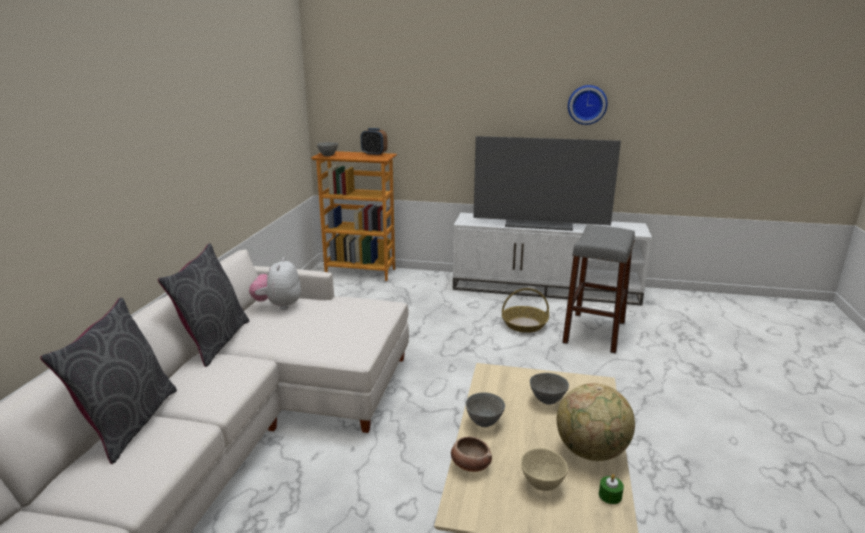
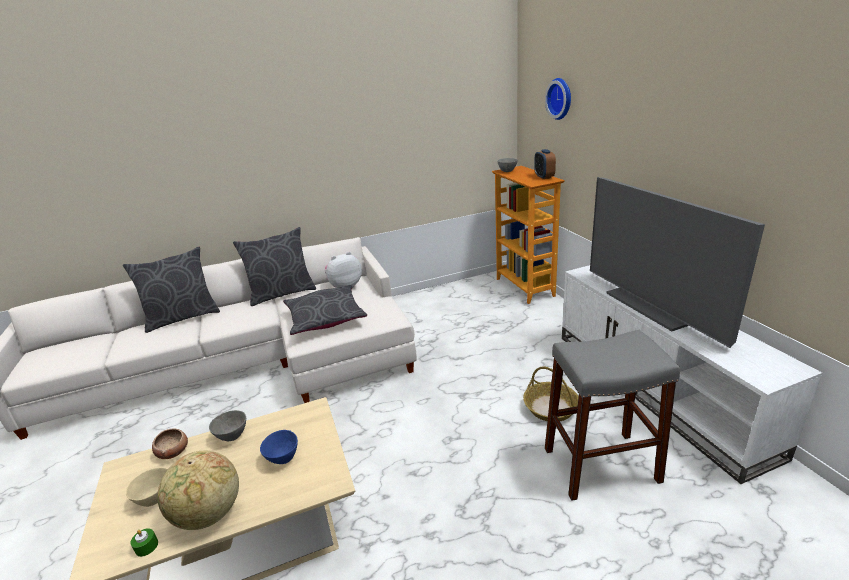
camera: 60 degrees right, 5 degrees up
(330, 329) = (325, 317): none -> grey pillow
(547, 401) = (283, 458): grey bowl -> blue bowl
(587, 104) = (762, 155): wall clock -> wall clock (561, 98)

